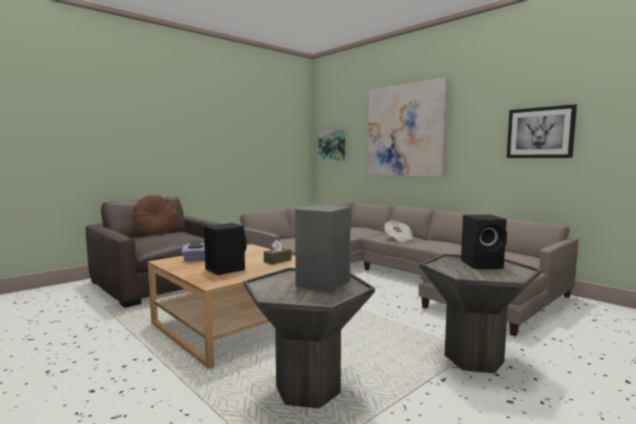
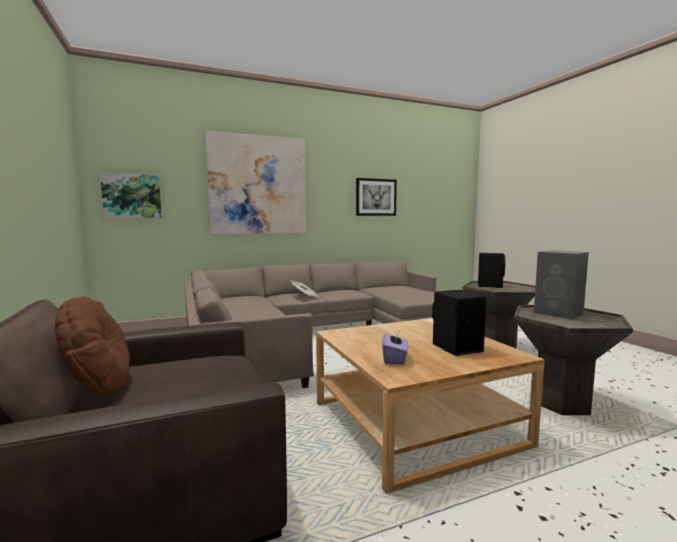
camera: 70 degrees left, 0 degrees up
(277, 261) = (421, 328): brown tissue box -> none

